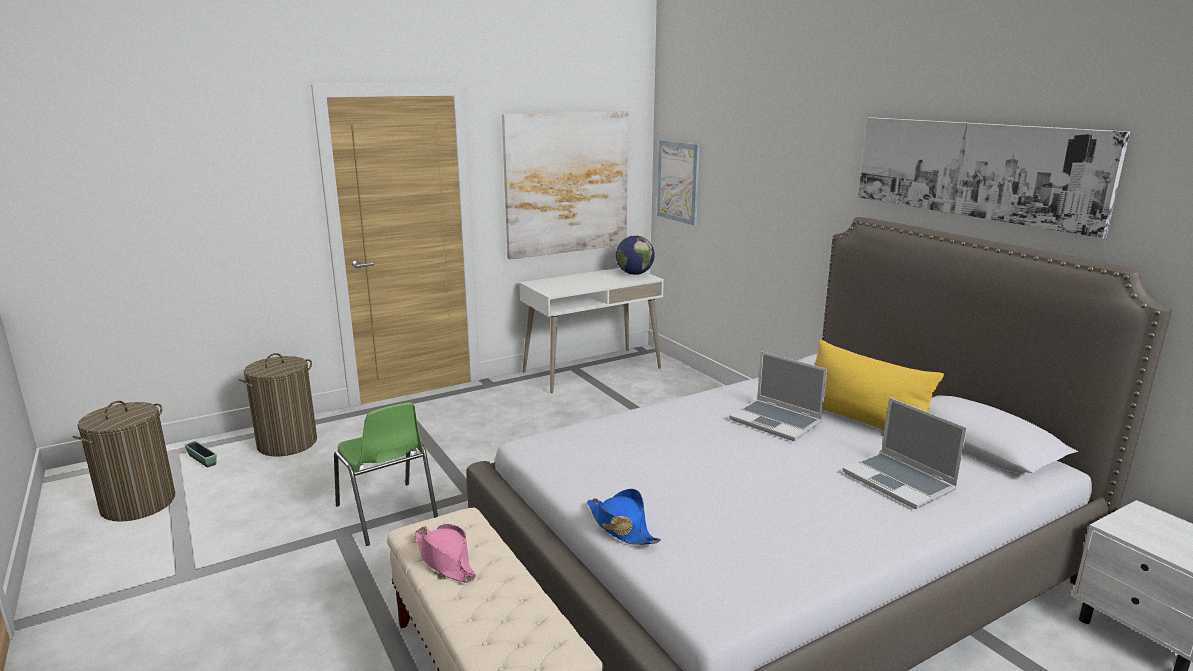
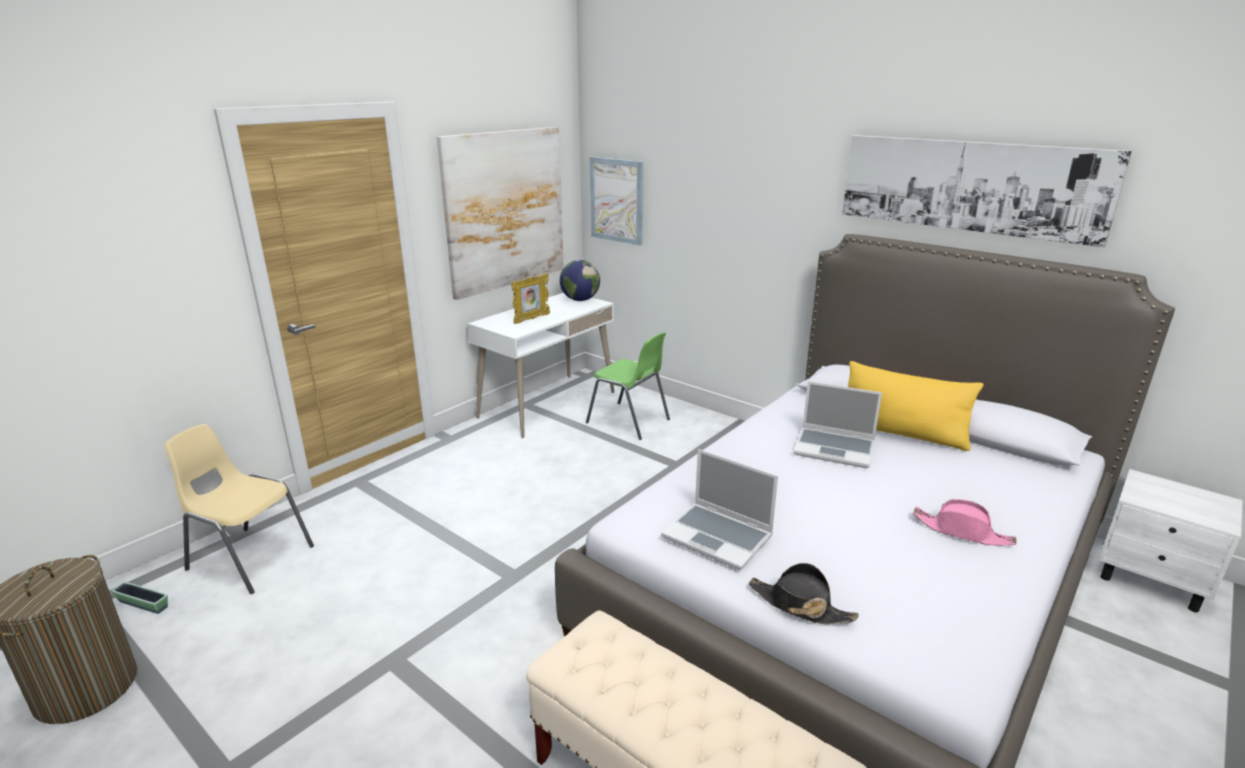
camera: 20 degrees left, 5 degrees up
(287, 443) = (249, 558): laundry basket -> beige chair
(387, 514) = (433, 623): green chair -> green chair (629, 421)
(445, 560) = (623, 689): pink hat -> pink hat (962, 532)
(576, 284) = (531, 319): none -> picture frame
(621, 527) = (800, 605): blue hat -> black hat
(900, 482) = (985, 494): laptop -> laptop (719, 537)

